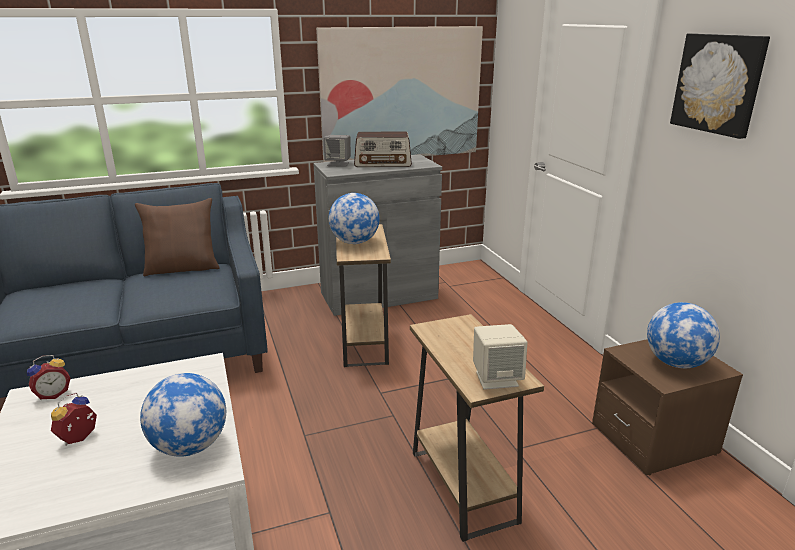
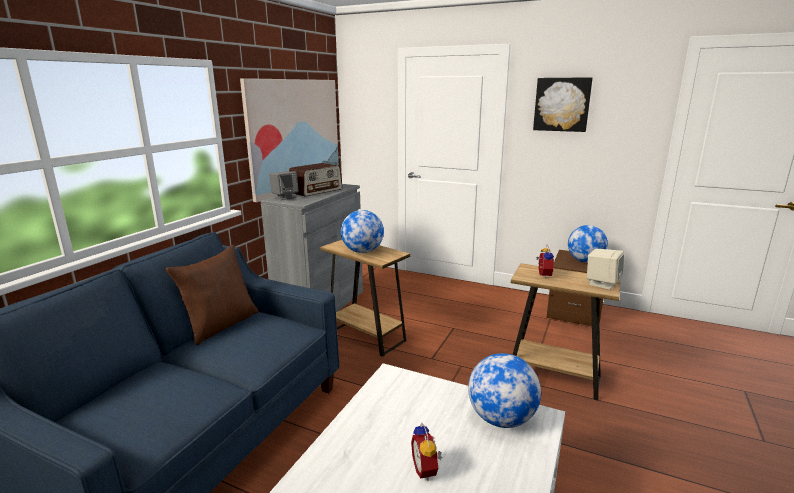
camera: 45 degrees left, 5 degrees down
(53, 394) = (323, 466): alarm clock -> alarm clock (542, 275)

